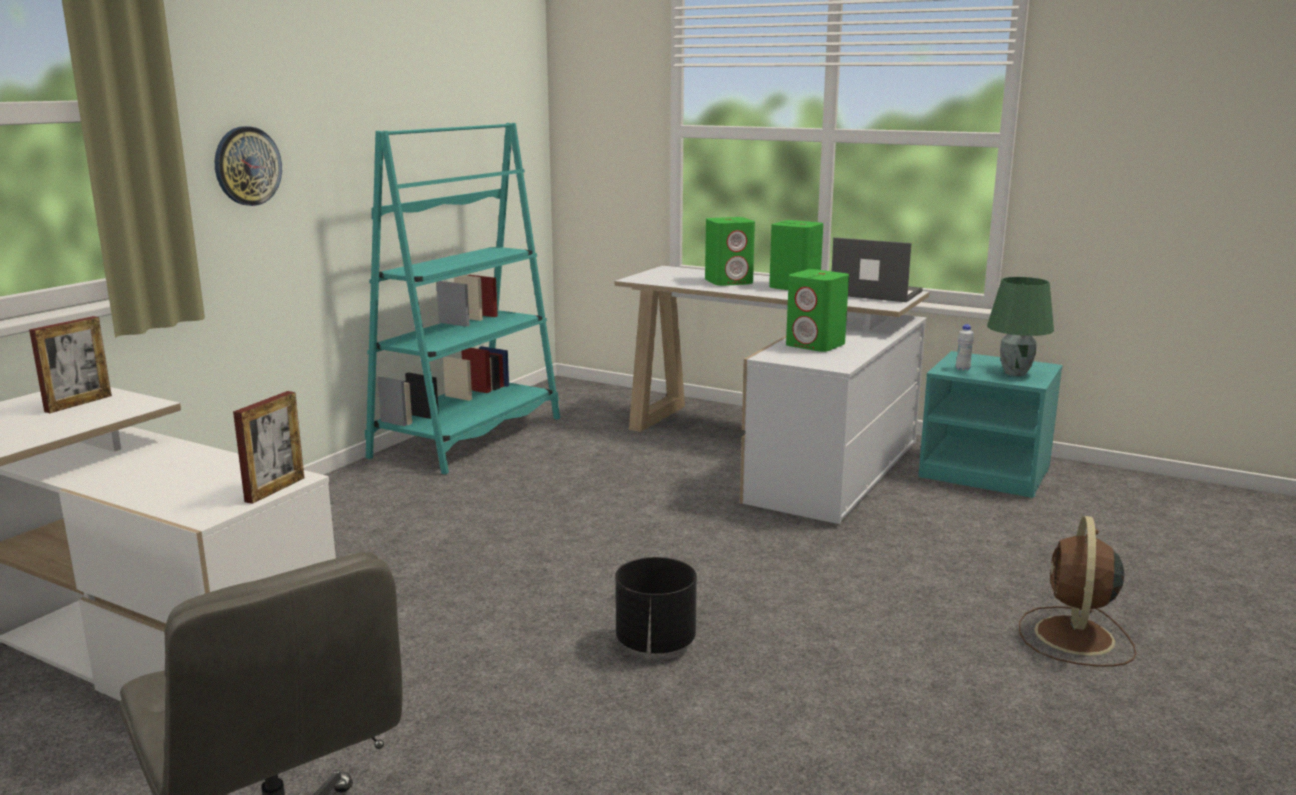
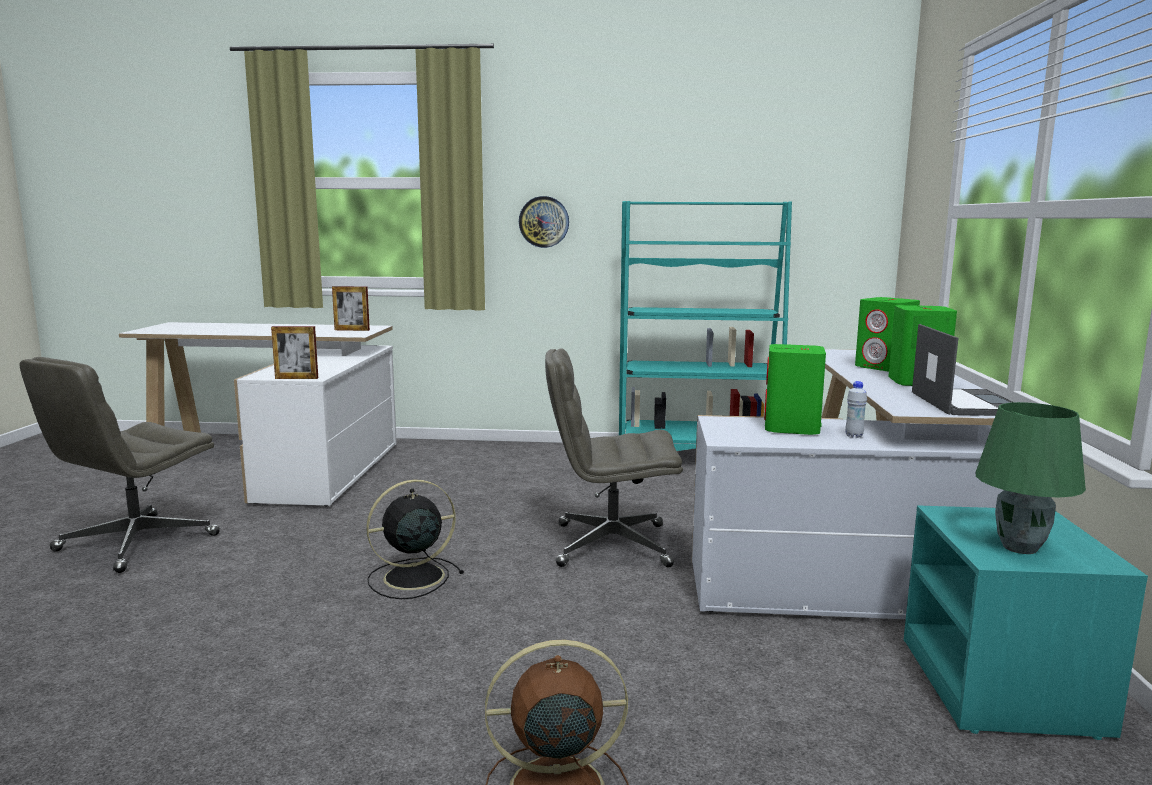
camera: 65 degrees right, 5 degrees down
(656, 643) = (411, 577): black planter -> black fan
(664, 528) = (610, 545): none -> grey office chair
(962, 369) = (972, 520): white bottle -> white bottle (854, 436)

